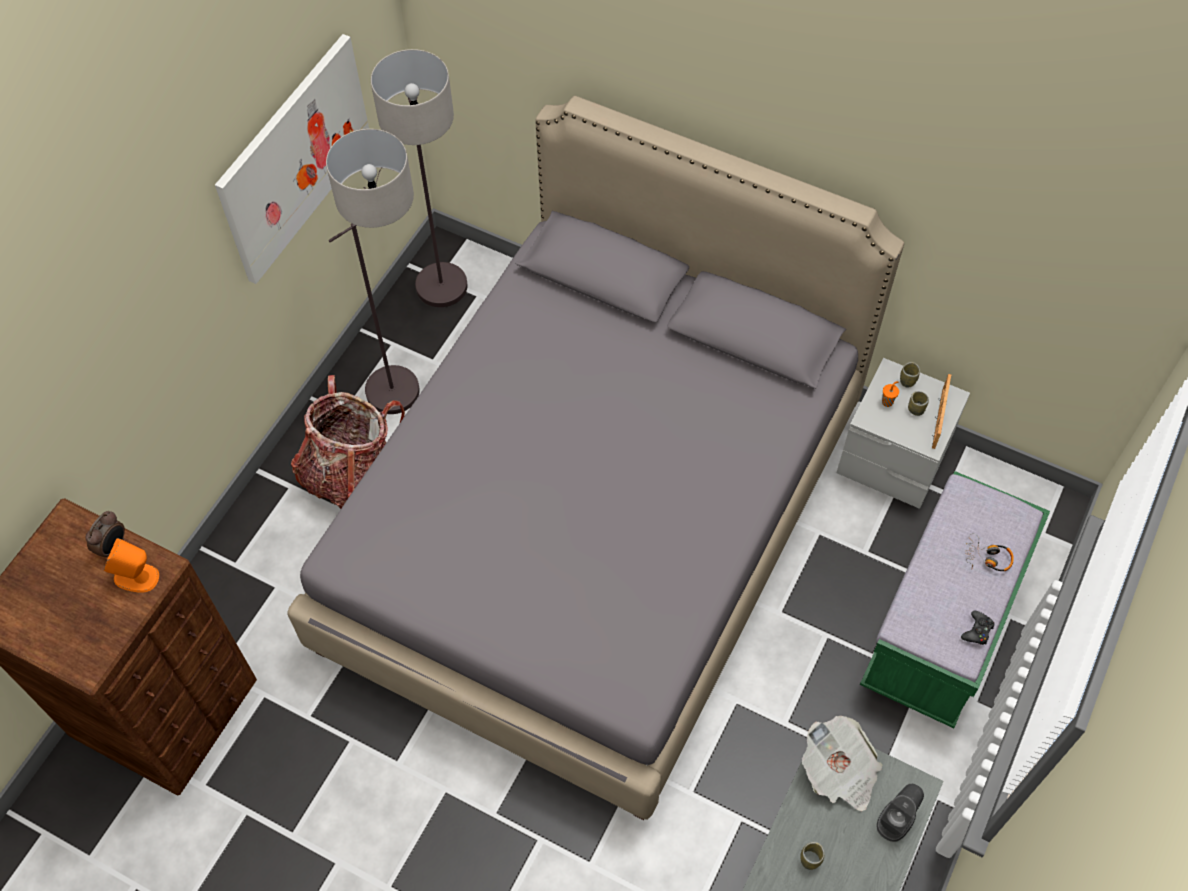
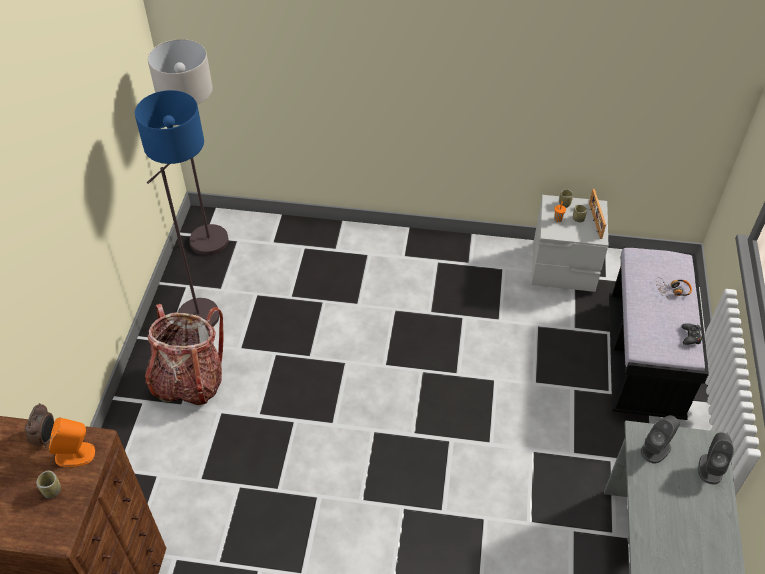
camera: 20 degrees left, 10 degrees down
(295, 158) = (103, 131): picture -> none
(406, 382) = (206, 308): grey floor lamp -> blue floor lamp
(595, 525) = (382, 363): grey bed -> none
(810, 859) = (667, 515): cup -> cup (52, 490)
(839, 772) = (656, 449): newspaper -> grey speaker
(940, 626) = (643, 360): green bench -> black bench

